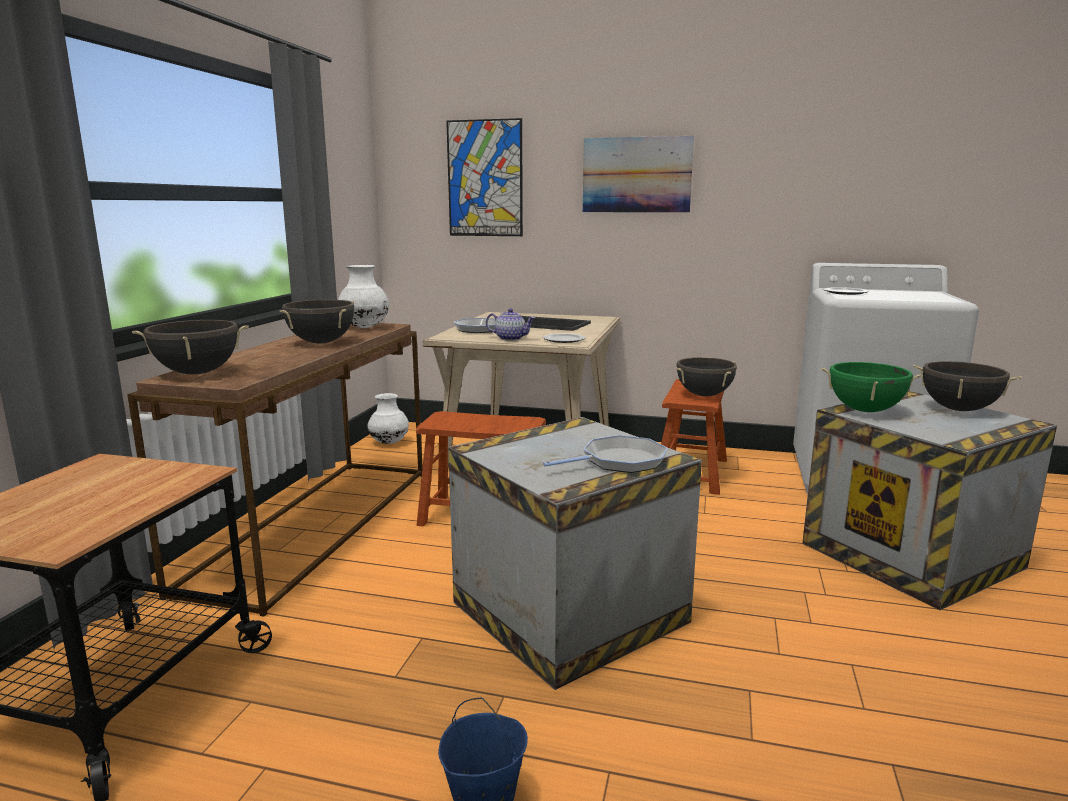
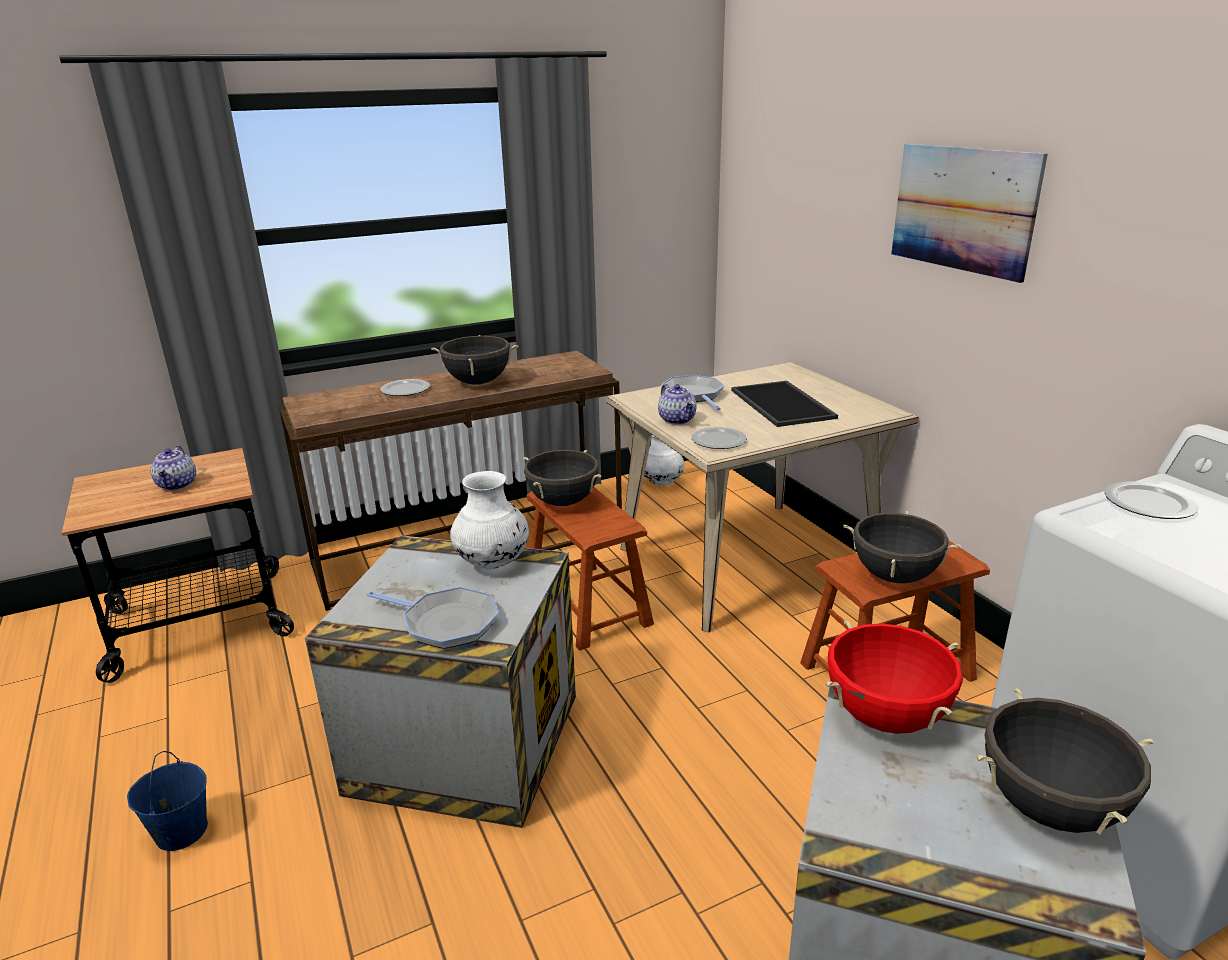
camera: 50 degrees right, 10 degrees up
(107, 490) = (177, 485): none -> teapot
(197, 373) = (324, 399): black cooking pot -> black cooking pot (563, 502)
(268, 355) = (406, 390): none -> plate
(365, 327) = (563, 368): white vase -> white vase (493, 563)
(485, 178) = (804, 188): picture -> none
(865, 410) = (886, 717): green cooking pot -> red cooking pot

